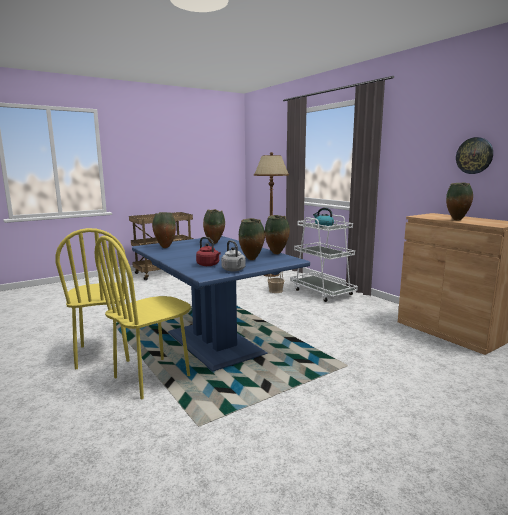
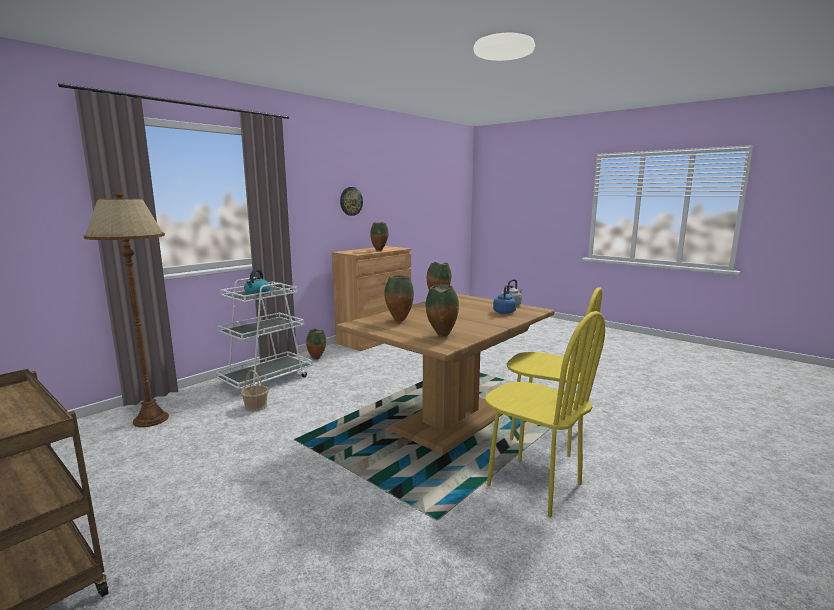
camera: 105 degrees left, 0 degrees up
(103, 354) = (533, 485): yellow chair -> yellow chair turned 75 degrees clockwise
(209, 265) = (504, 312): red kettle -> blue kettle
(215, 342) = (449, 419): blue dining table -> brown dining table
(252, 260) = (469, 304): vase -> vase (317, 359)

